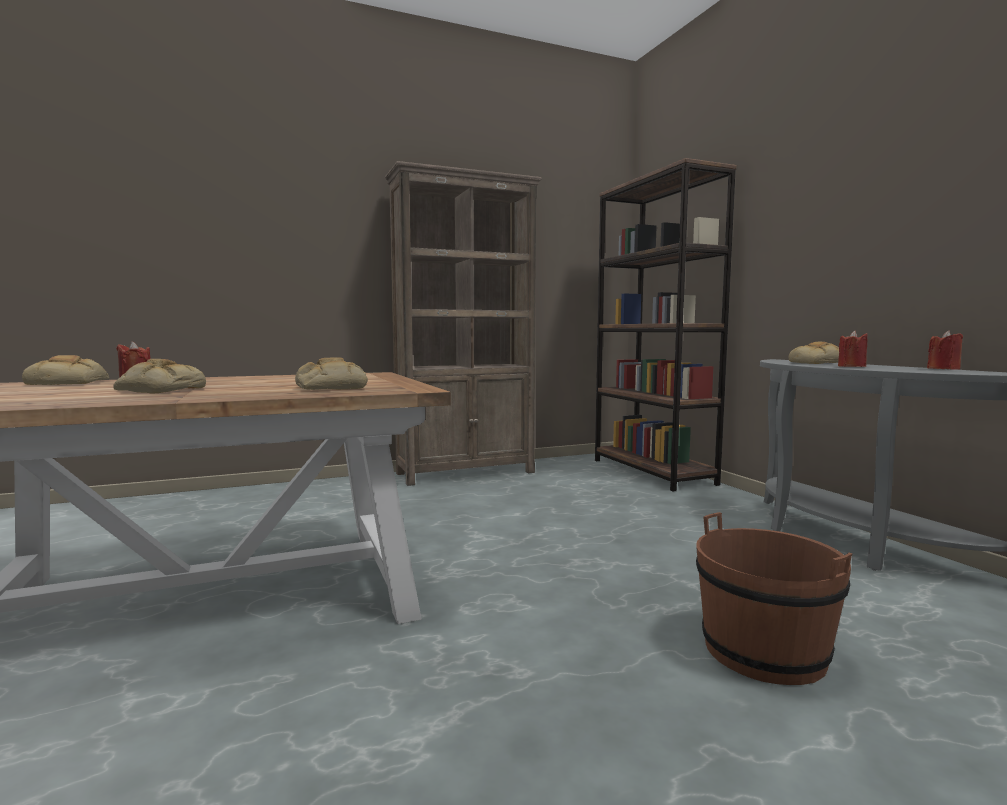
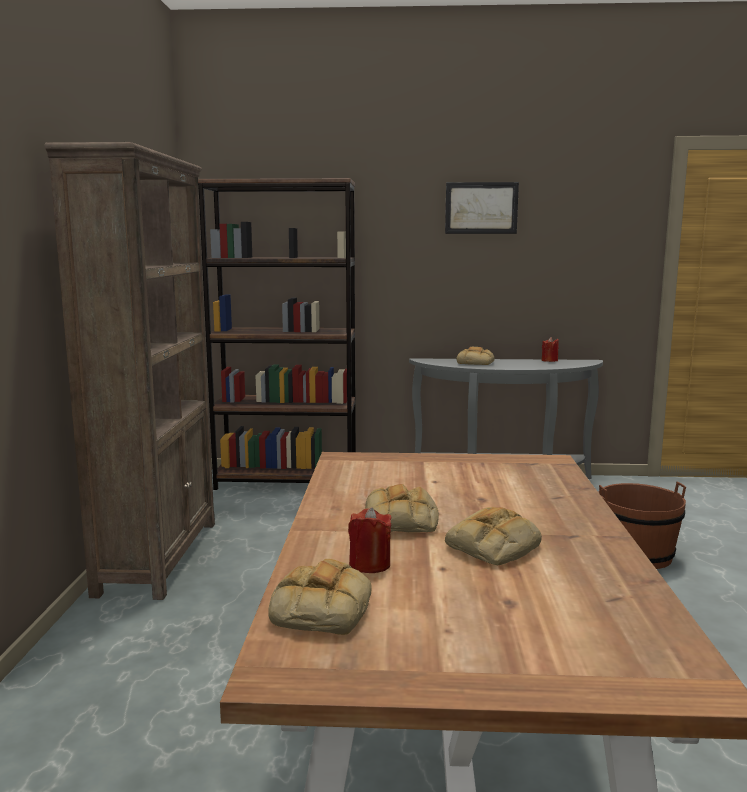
camera: 65 degrees left, 5 degrees up
(331, 387) = (515, 483): bread -> bread (402, 521)
(851, 366) = (515, 365): red candle -> none
(873, 154) = (481, 208): none -> picture

